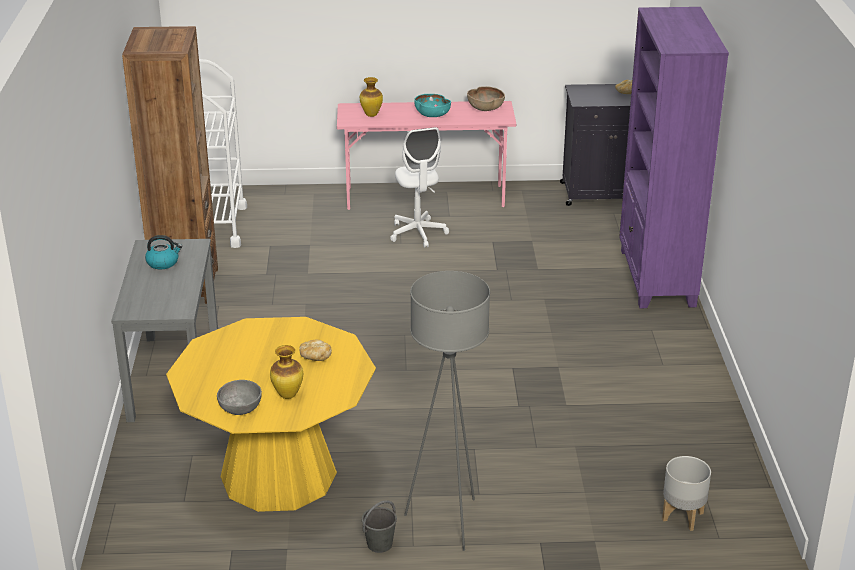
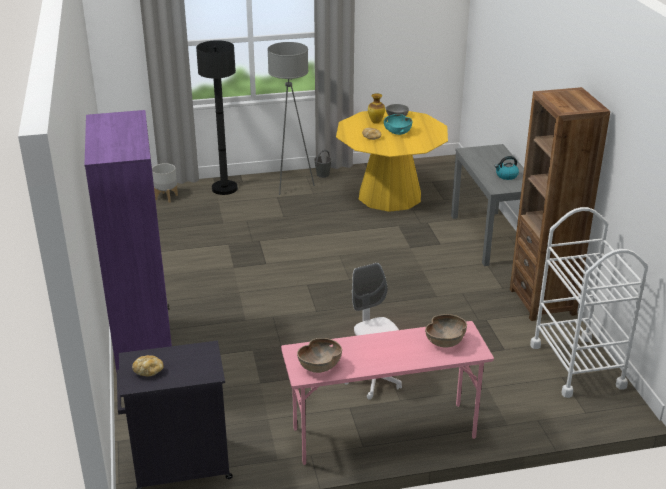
camera: 170 degrees right, 0 degrees up
(371, 115) = (445, 341): vase -> brown bowl
(432, 115) = (377, 348): turquoise bowl -> turquoise bowl (398, 132)
(575, 527) = (224, 188): none -> black floor lamp

